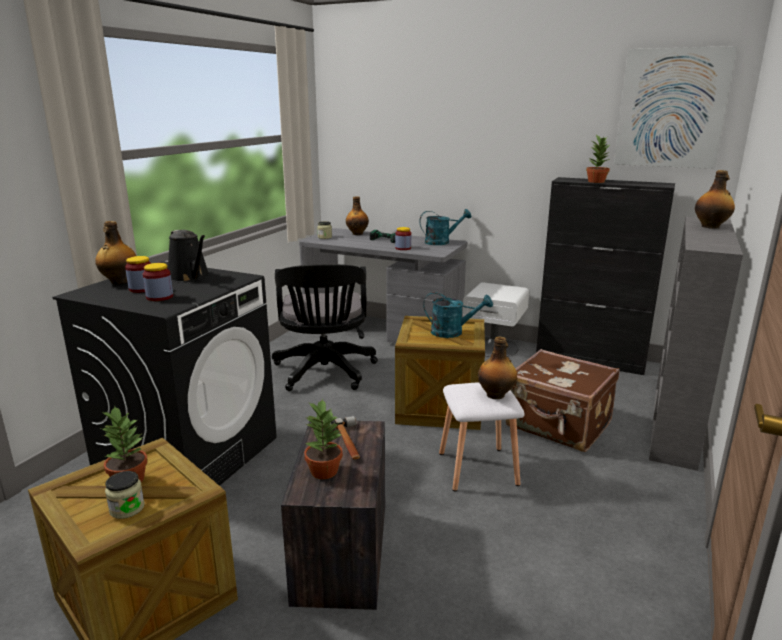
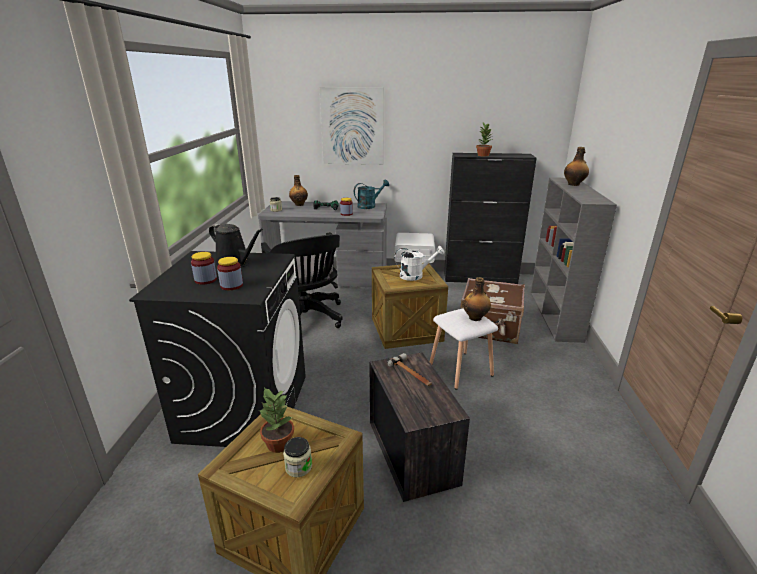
camera: 20 degrees left, 5 degrees up
(119, 282) = (176, 276): bottle -> none
(323, 471) = (413, 399): potted plant -> none
(453, 332) = (415, 275): turquoise watering can -> white watering can
(671, 109) = (527, 102): picture -> picture (352, 126)

